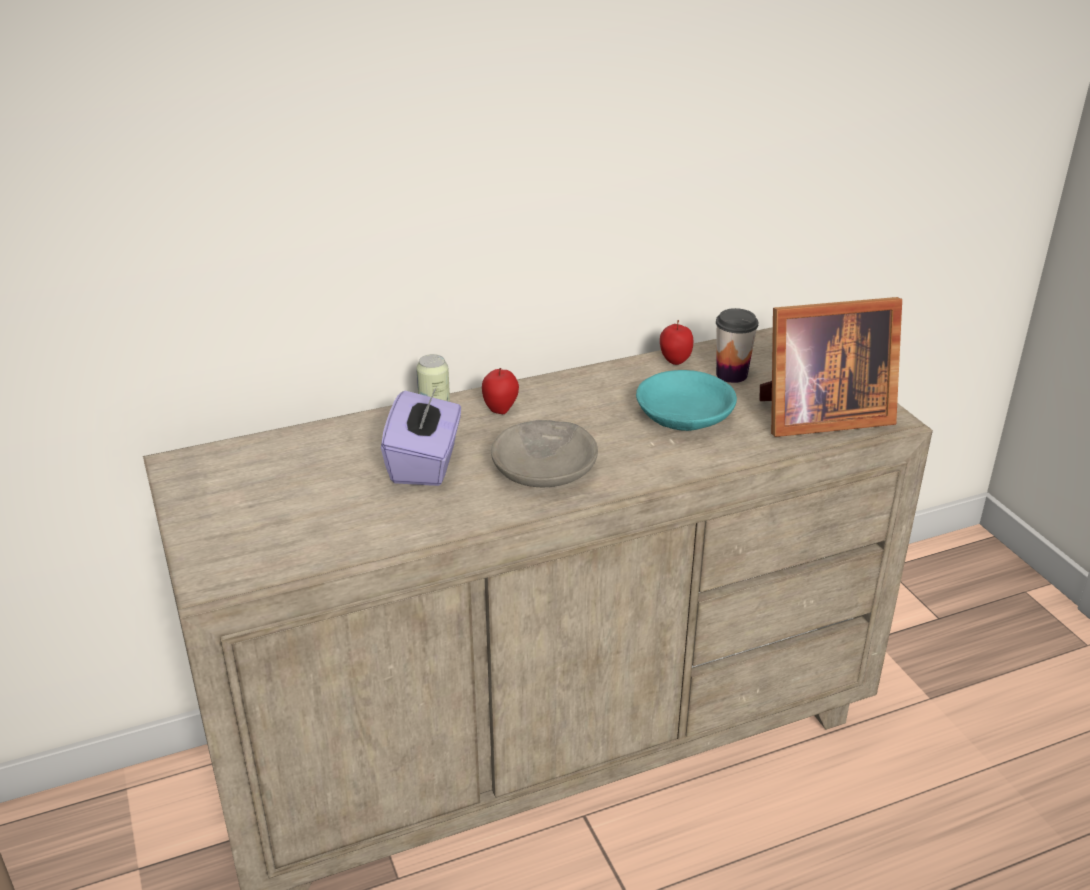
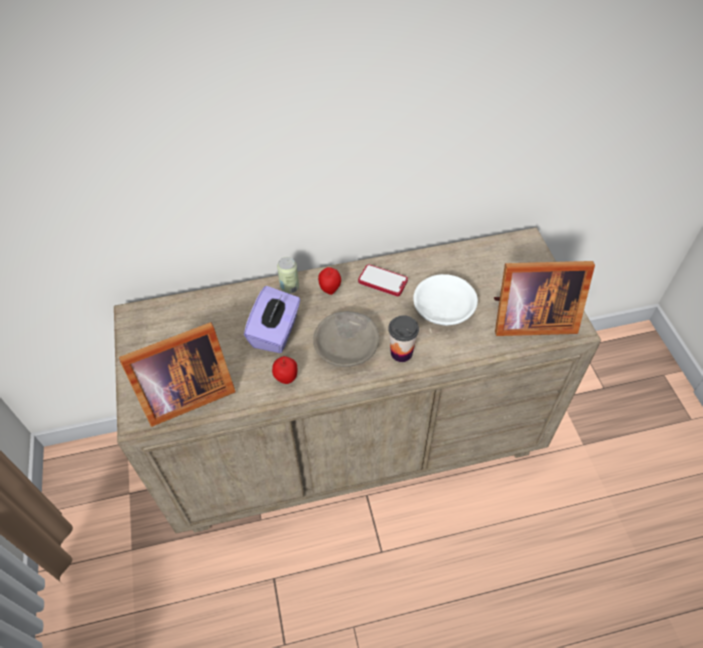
camera: 10 degrees right, 20 degrees up
(286, 547) = (183, 394): none -> picture frame
(581, 394) = (382, 281): none -> phone
(675, 362) = (449, 257): apple -> apple (286, 378)
(683, 415) = (442, 307): turquoise bowl -> white bowl
(731, 375) = (482, 273): cup -> cup (401, 353)

